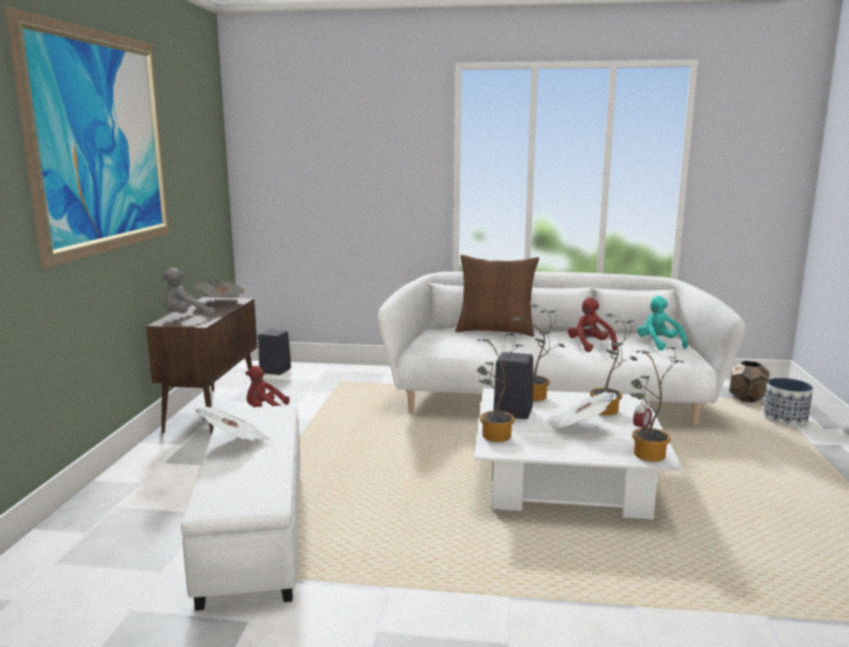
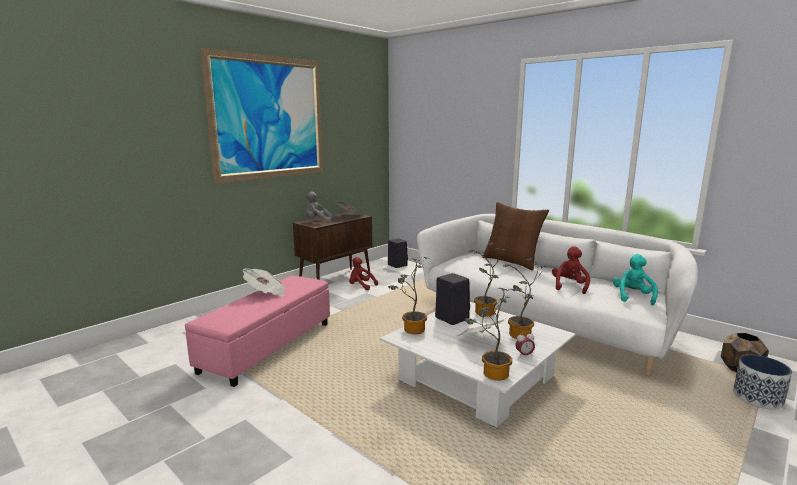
camera: 35 degrees right, 0 degrees up
(256, 531) = (269, 347): white ottoman -> pink ottoman

